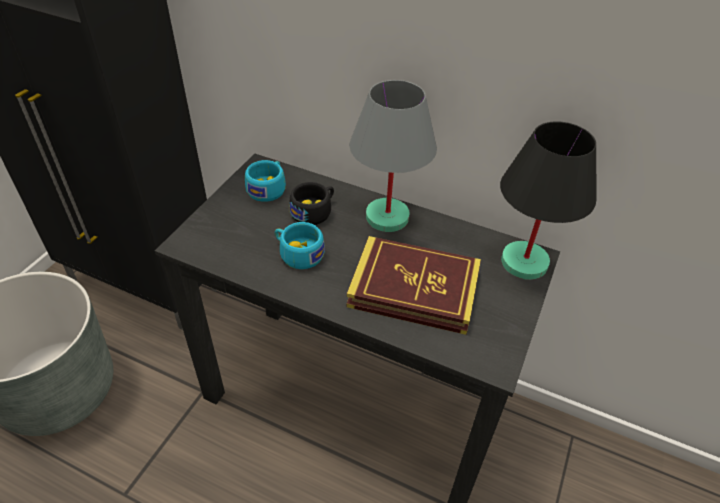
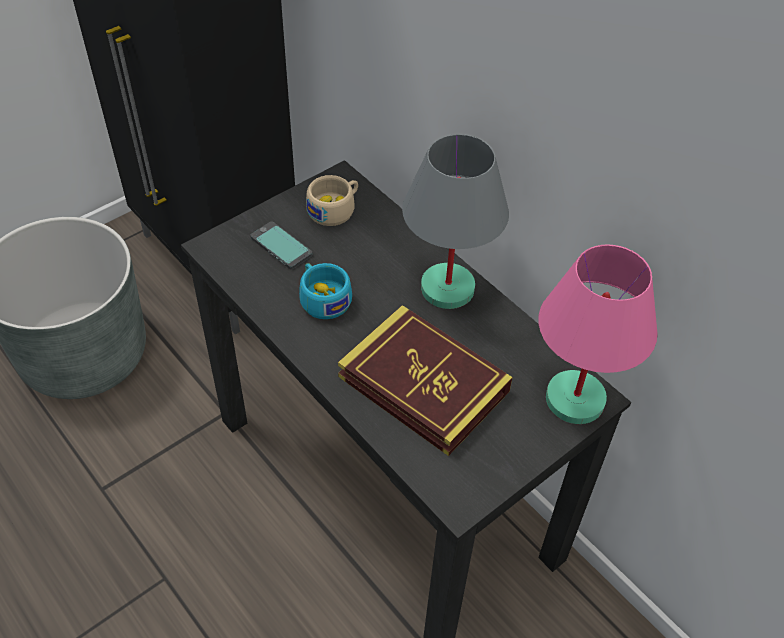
camera: 25 degrees right, 5 degrees up
(241, 226) = (281, 246): none -> phone
(268, 188) = (335, 209): turquoise cup -> beige cup
(314, 211) = (369, 254): black cup -> none
(523, 263) = (573, 400): black table lamp -> pink table lamp

